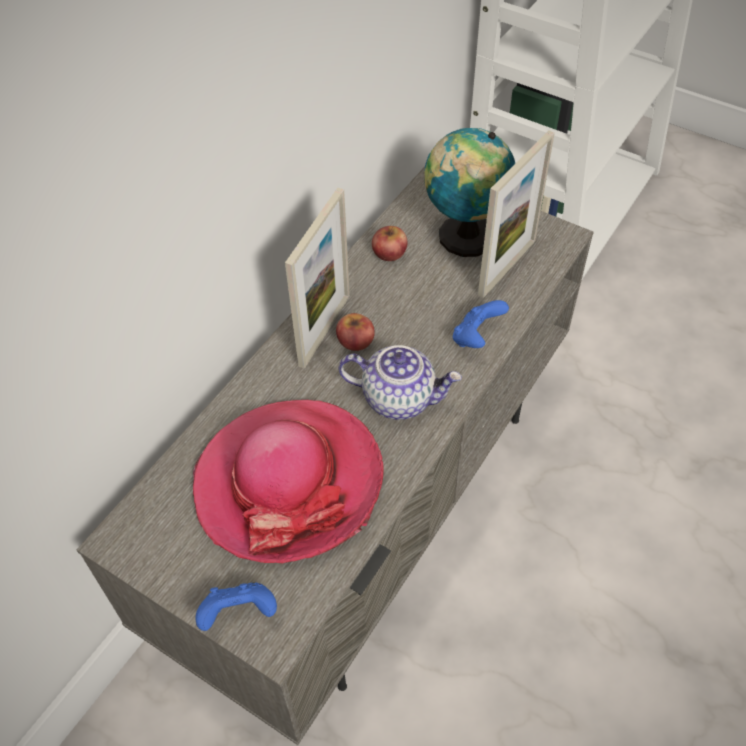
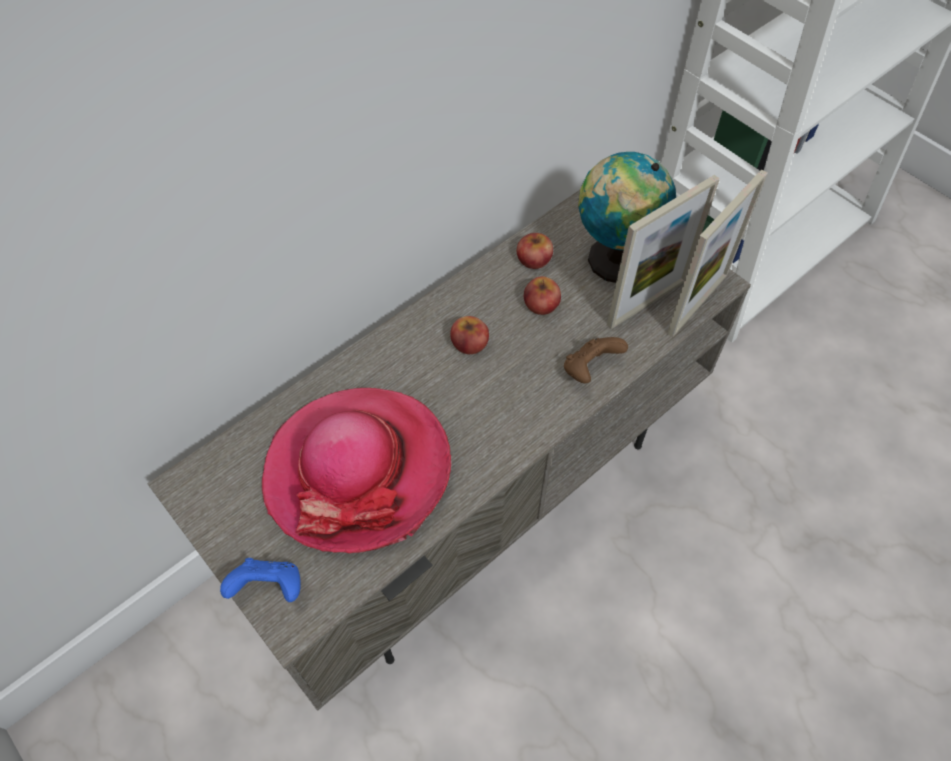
camera: 15 degrees right, 5 degrees up
(324, 330) = (443, 325): picture frame -> picture frame (697, 303)
(399, 398) = (492, 413): teapot -> none
(410, 290) = (541, 304): none -> apple
(476, 337) = (589, 369): blue game controller -> brown game controller

